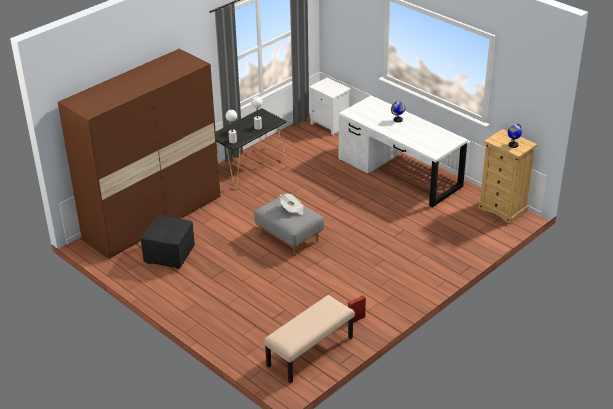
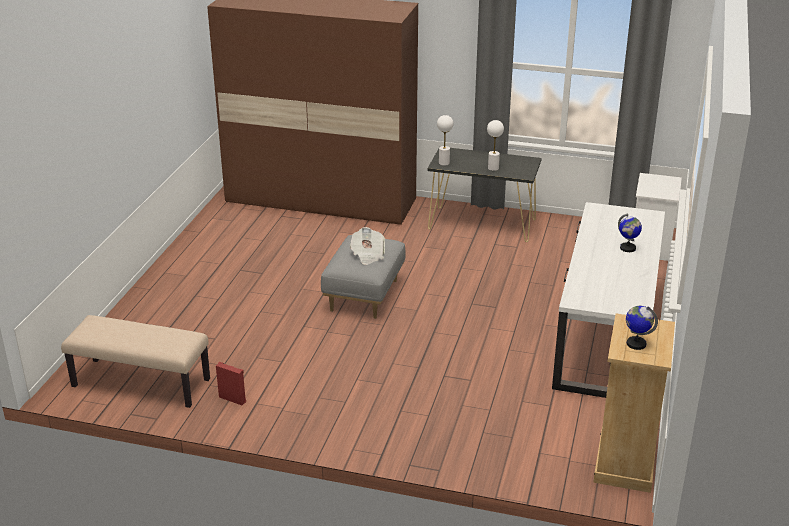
camera: 60 degrees right, 5 degrees down
(170, 255) = (260, 232): black ottoman -> none

